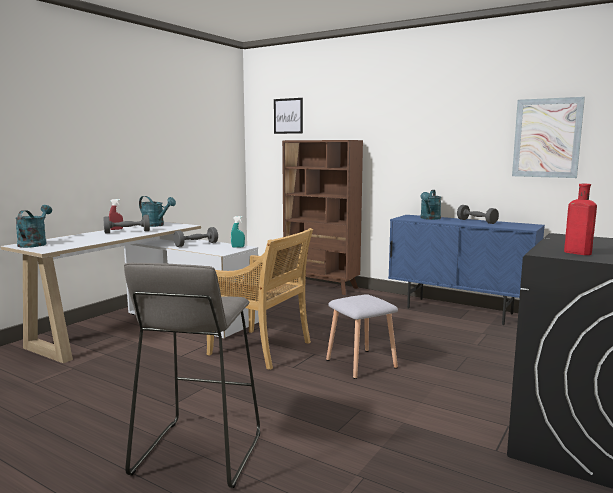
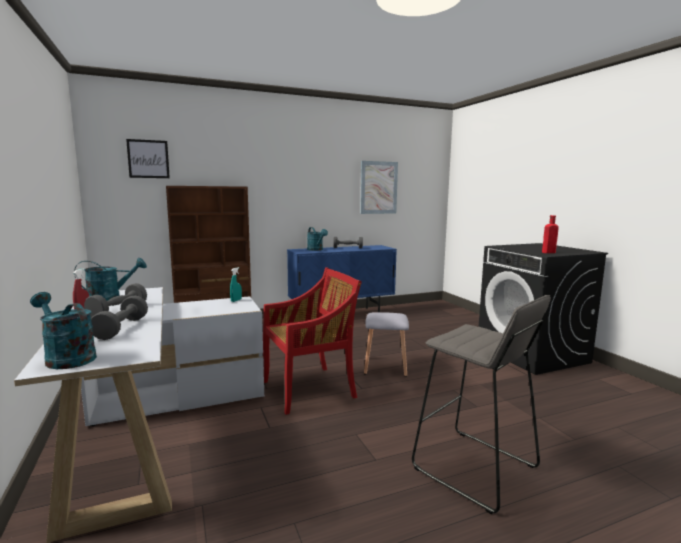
camera: 55 degrees left, 0 degrees up
(196, 244) = (186, 308): grey dumbbell -> grey dumbbell (121, 328)
(261, 349) = (310, 389): beige chair -> red chair

